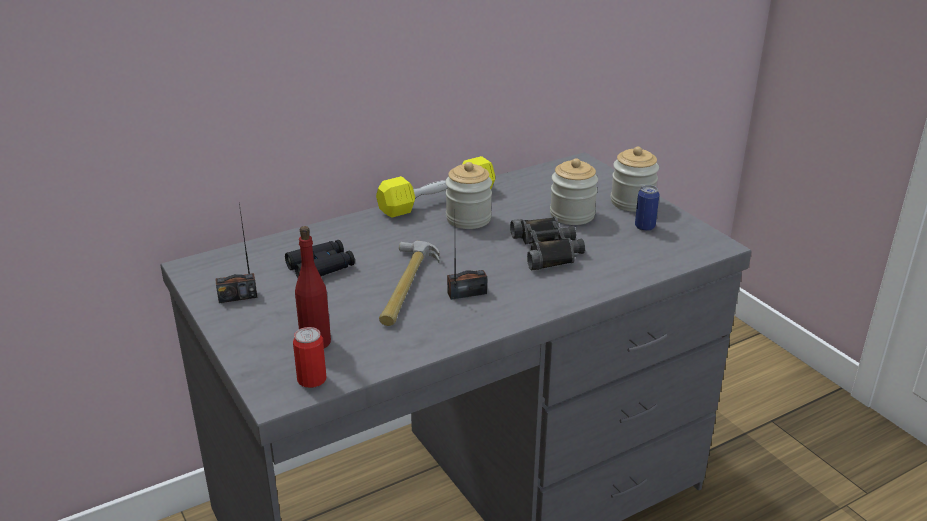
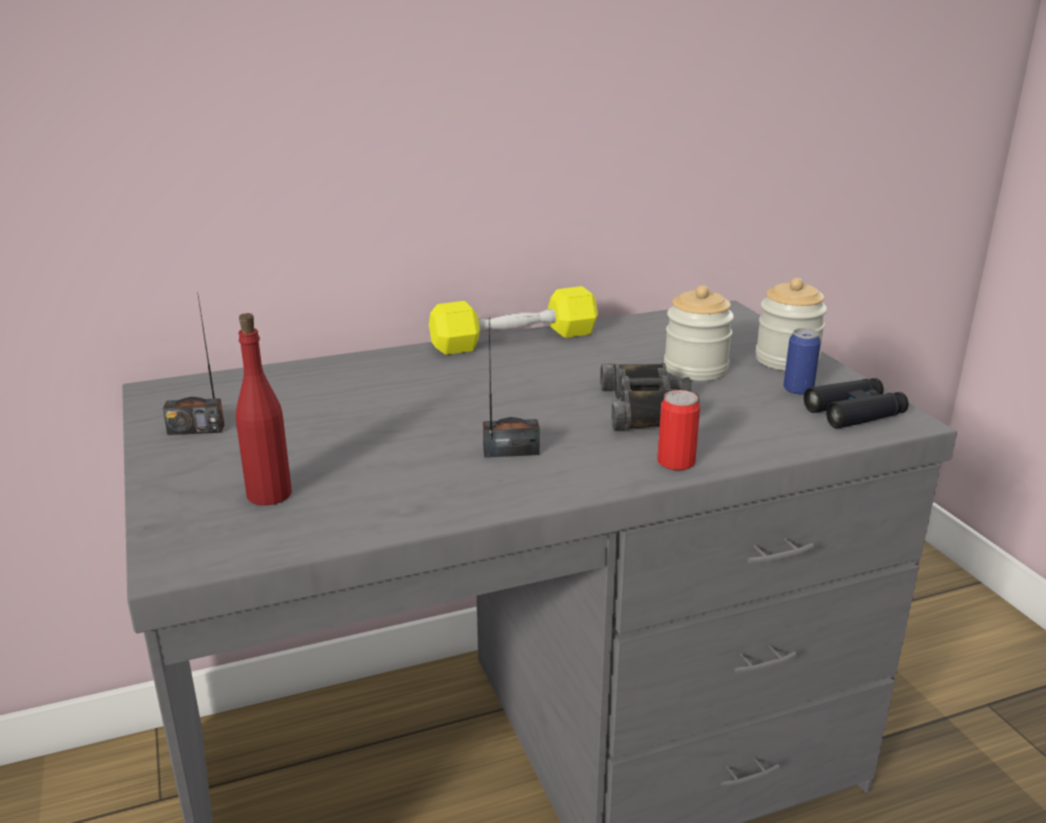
camera: 10 degrees right, 5 degrees down
(312, 379) = (238, 543): can -> can (676, 462)
(321, 267) = (324, 404): black binoculars -> black binoculars (854, 412)
(405, 286) = (428, 435): hammer -> none
(468, 219) = (548, 363): jar -> none

